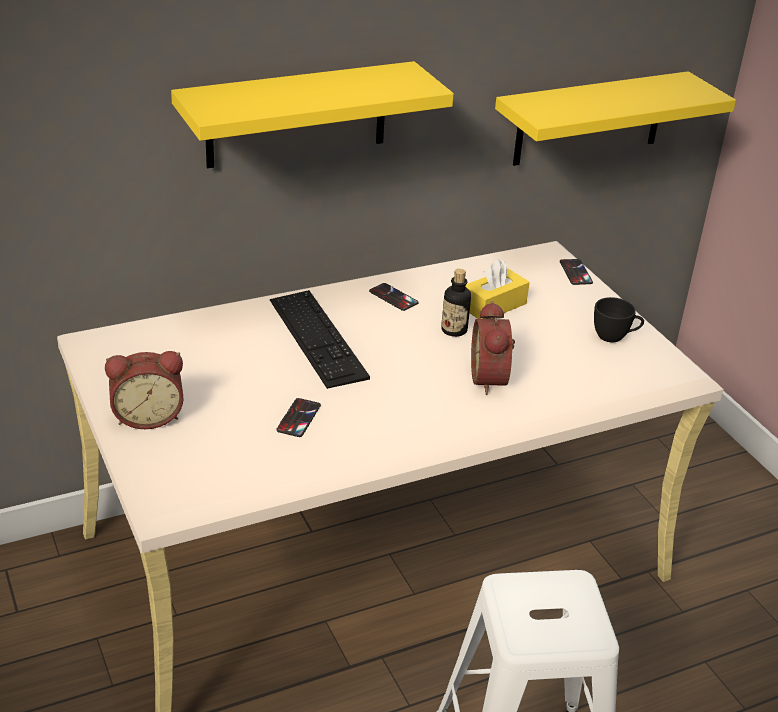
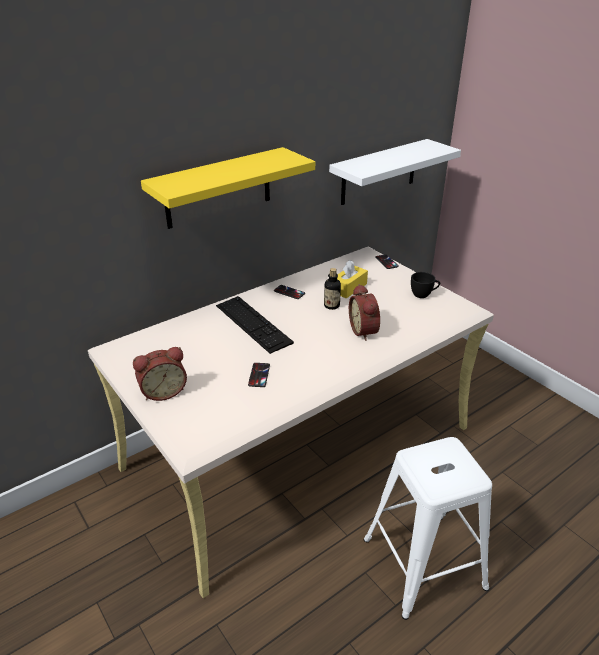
camera: 10 degrees left, 0 degrees up
(589, 118) = (379, 172): yellow shelf -> white shelf

